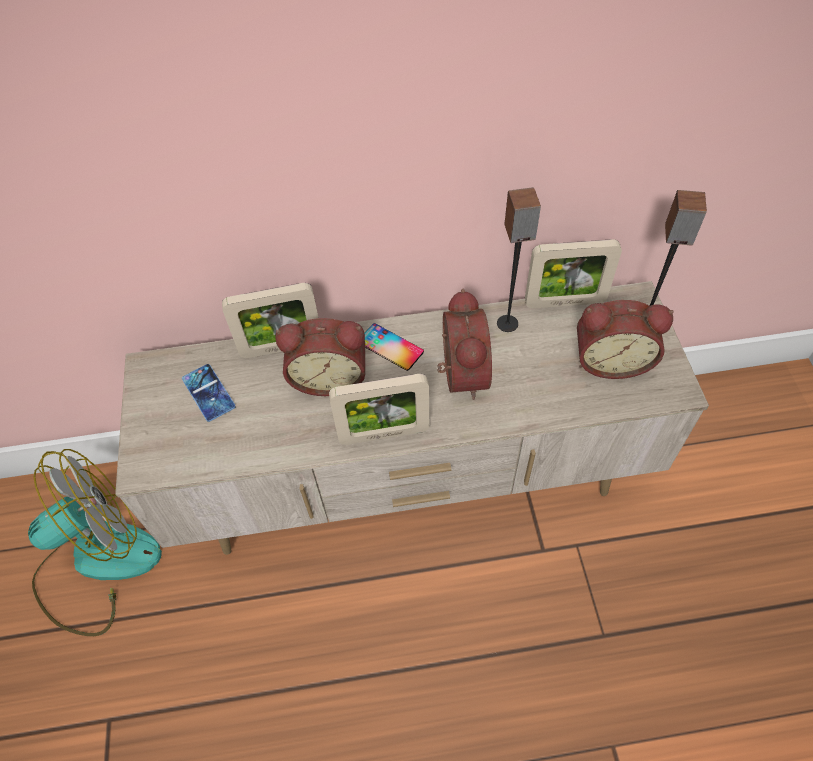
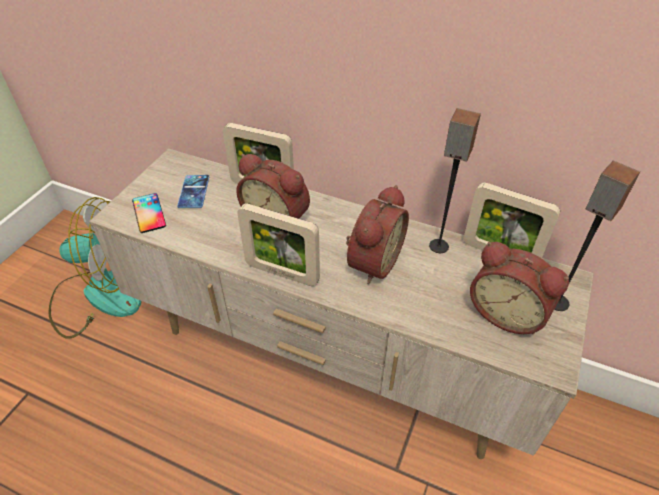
camera: 30 degrees right, 10 degrees down
(390, 347) = (336, 220): phone -> phone (149, 213)

